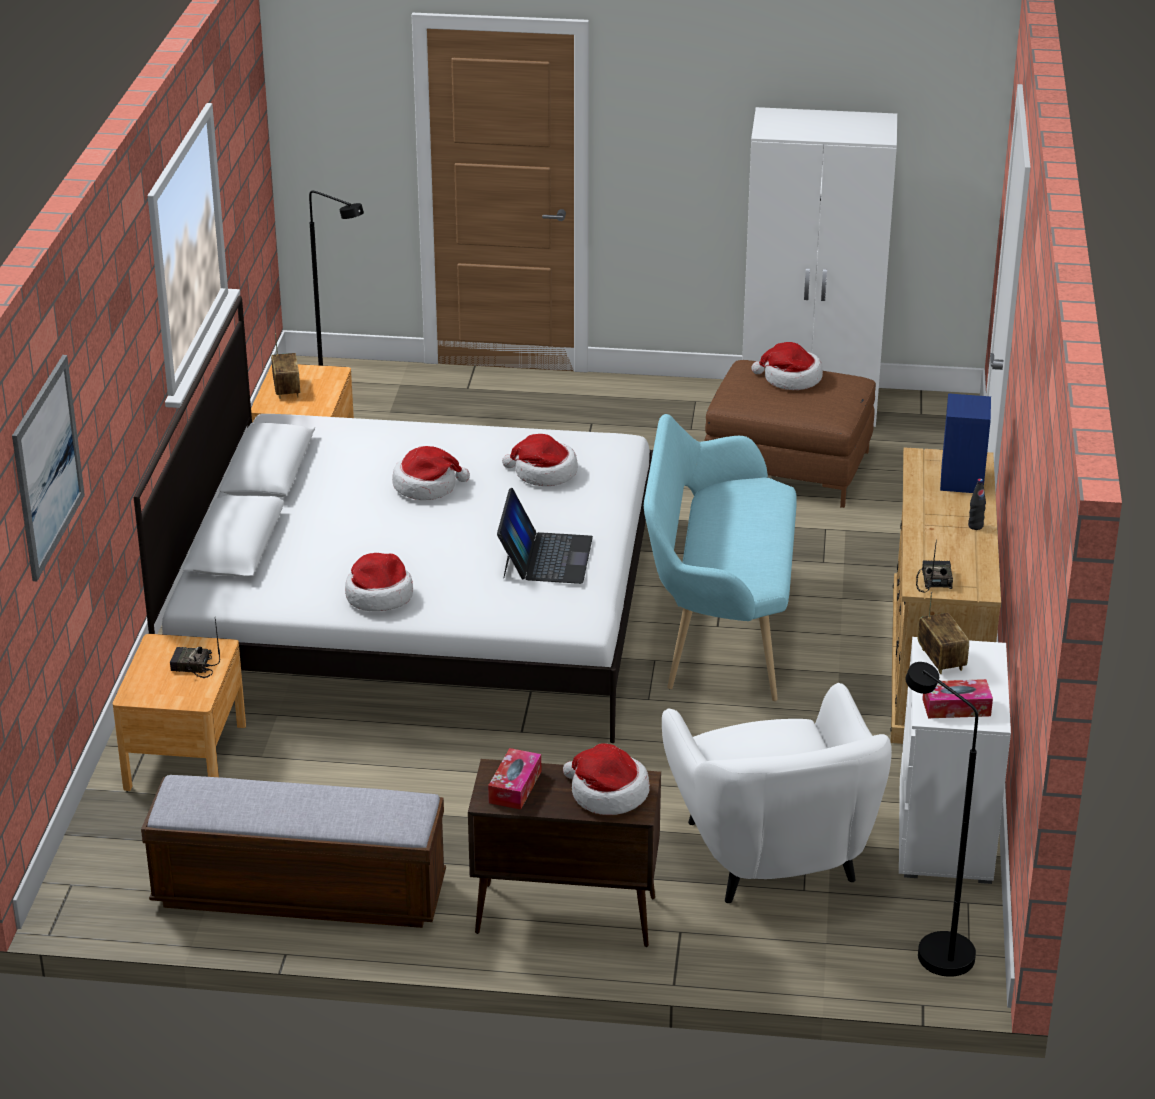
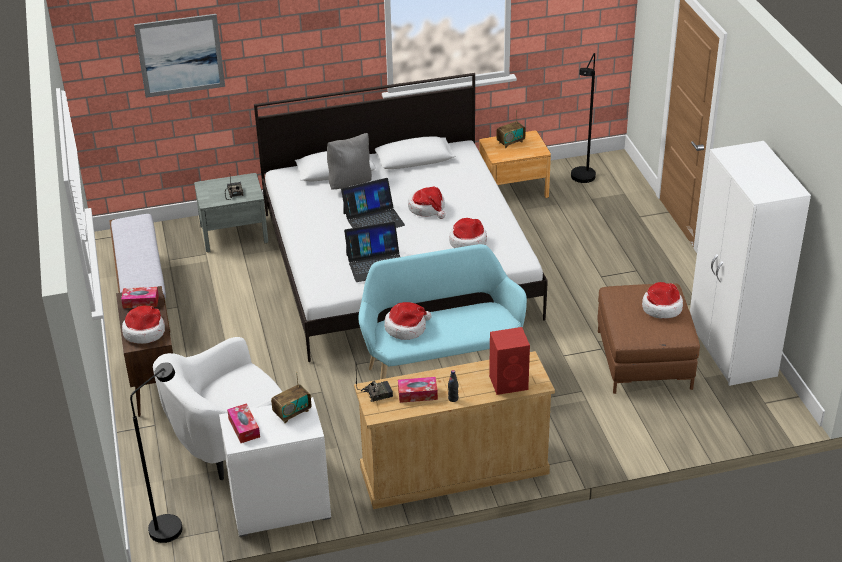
camera: 70 degrees right, 5 degrees up
(185, 756) = (234, 233): brown nightstand -> grey nightstand
(289, 539) = (350, 183): none -> grey pillow
(378, 595) = (311, 223): hat -> hat (406, 328)
(417, 537) = (373, 219): none -> laptop
(952, 550) = (417, 394): none -> tissue box
(962, 479) = (509, 382): blue speaker -> red speaker

